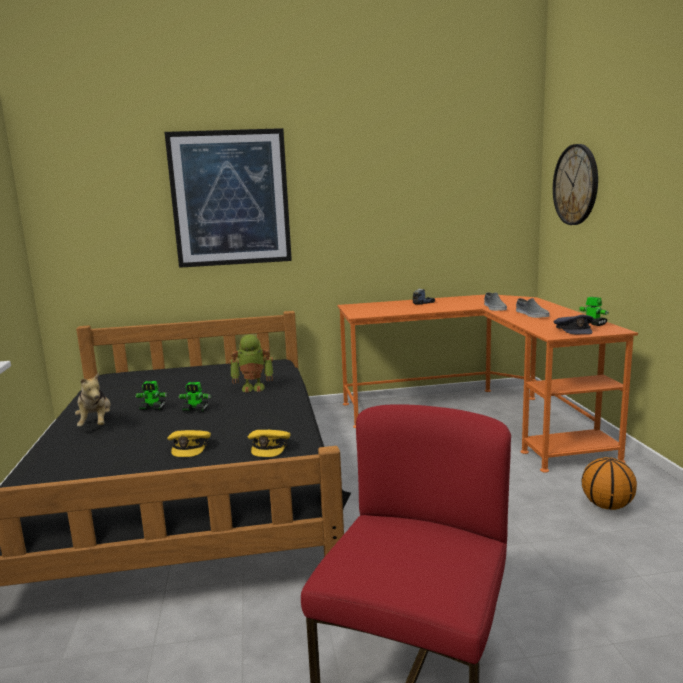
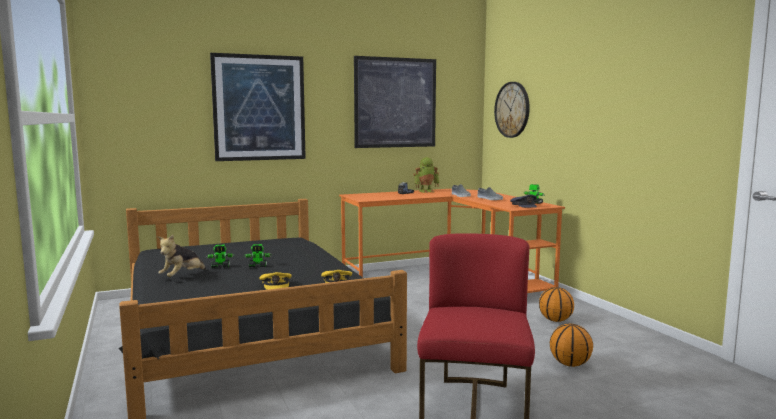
camera: 15 degrees left, 5 degrees down
(96, 424) = (182, 277): plush toy -> plush toy turned 60 degrees clockwise
(253, 387) = (292, 252): toy robot -> toy robot (426, 191)
(412, 182) = (395, 103): none -> picture
(603, 602) = (570, 364): none -> basketball

